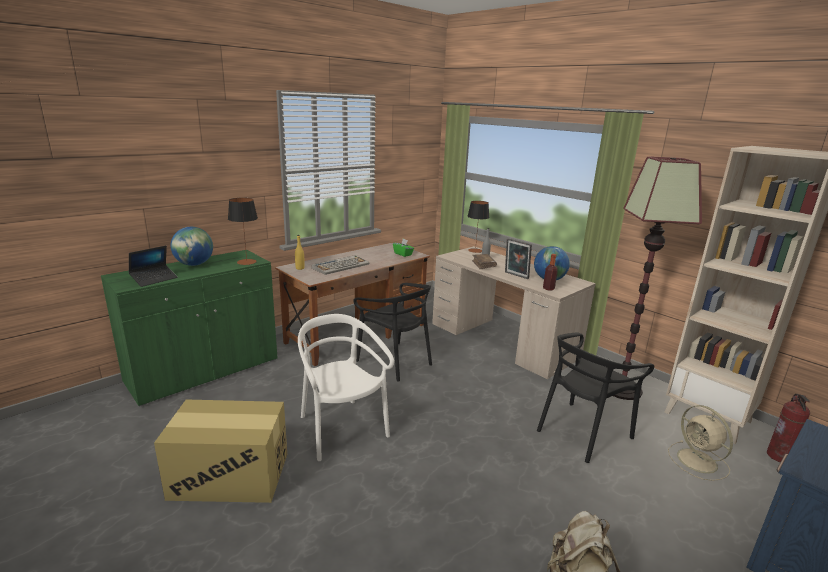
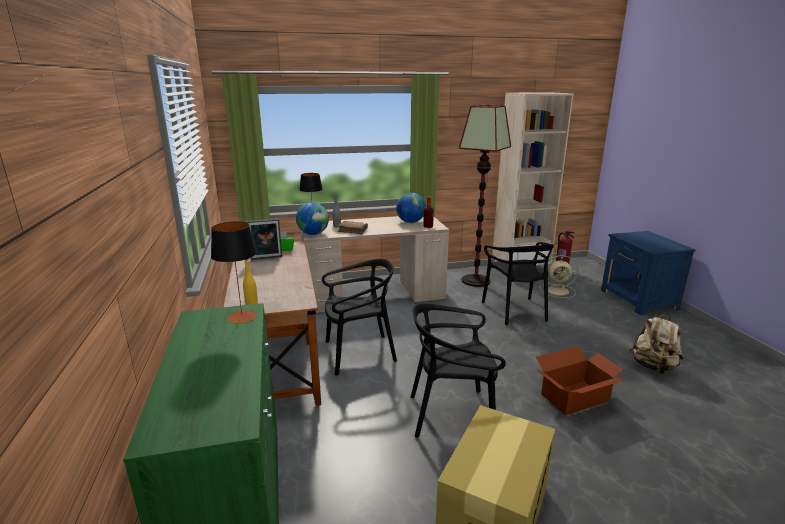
camera: 60 degrees left, 0 degrees up
(154, 279) = (228, 395): laptop -> none
(194, 264) = (198, 356): globe -> globe (313, 234)
(341, 266) = (276, 281): keyboard -> none
(341, 428) = (452, 415): white chair -> black chair
(429, 508) = (576, 398): none -> cardboard box
(515, 275) = (391, 228): picture frame -> picture frame (266, 258)

